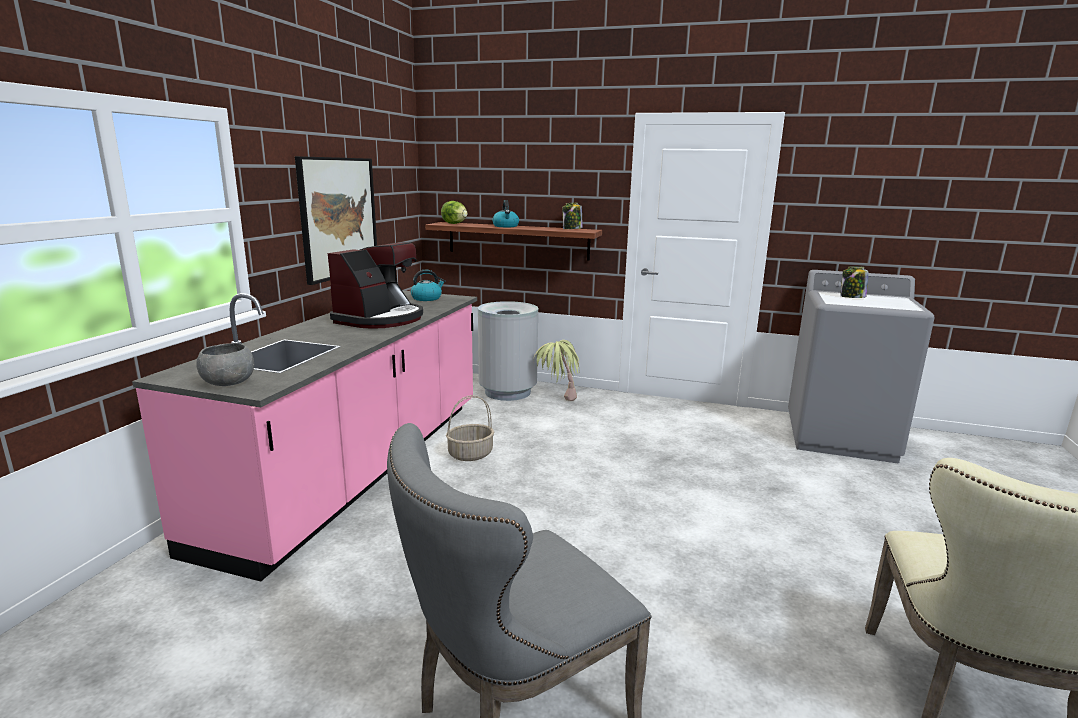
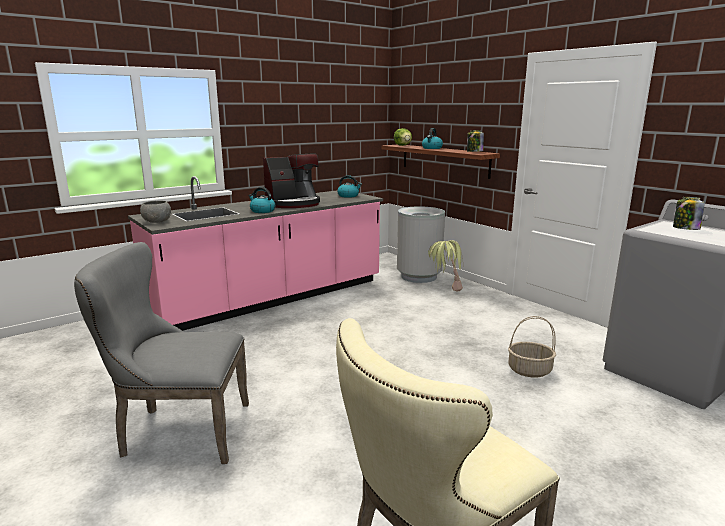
camera: 35 degrees right, 0 degrees up
(338, 218) = (303, 137): picture -> none
(364, 337) = (262, 211): none -> kettle
(471, 454) = (340, 306): basket -> basket (530, 370)

